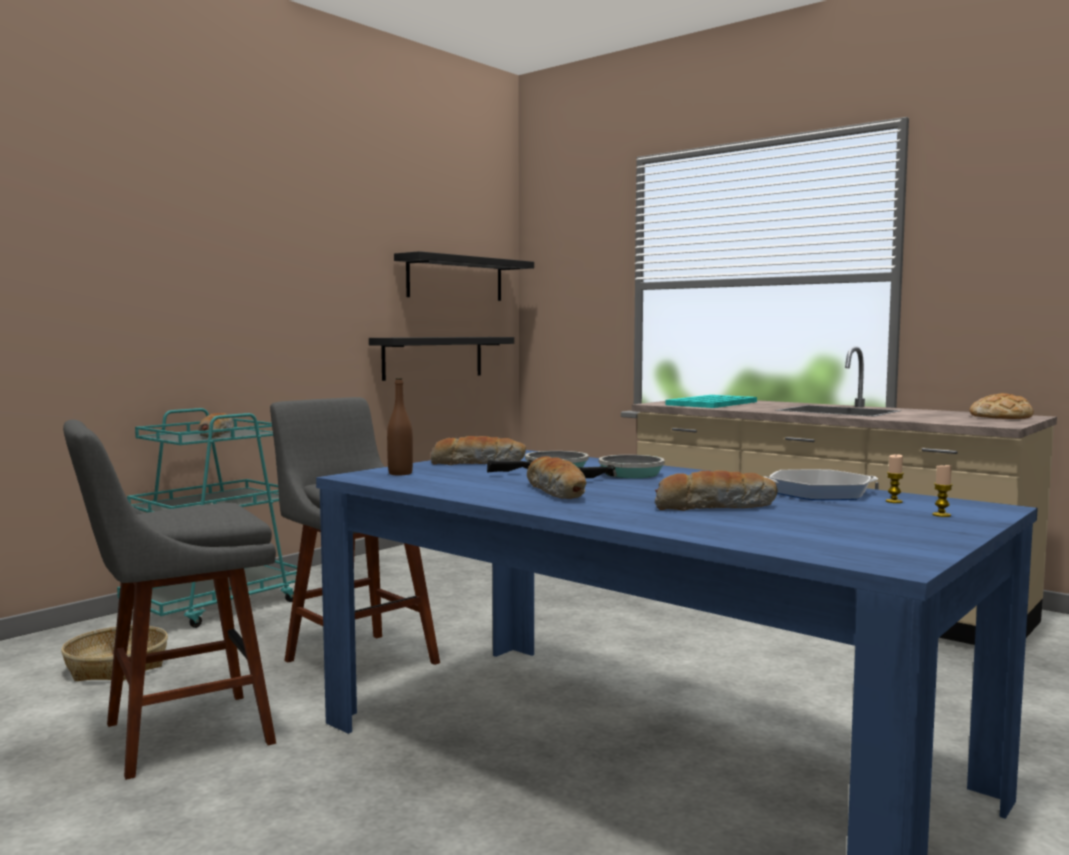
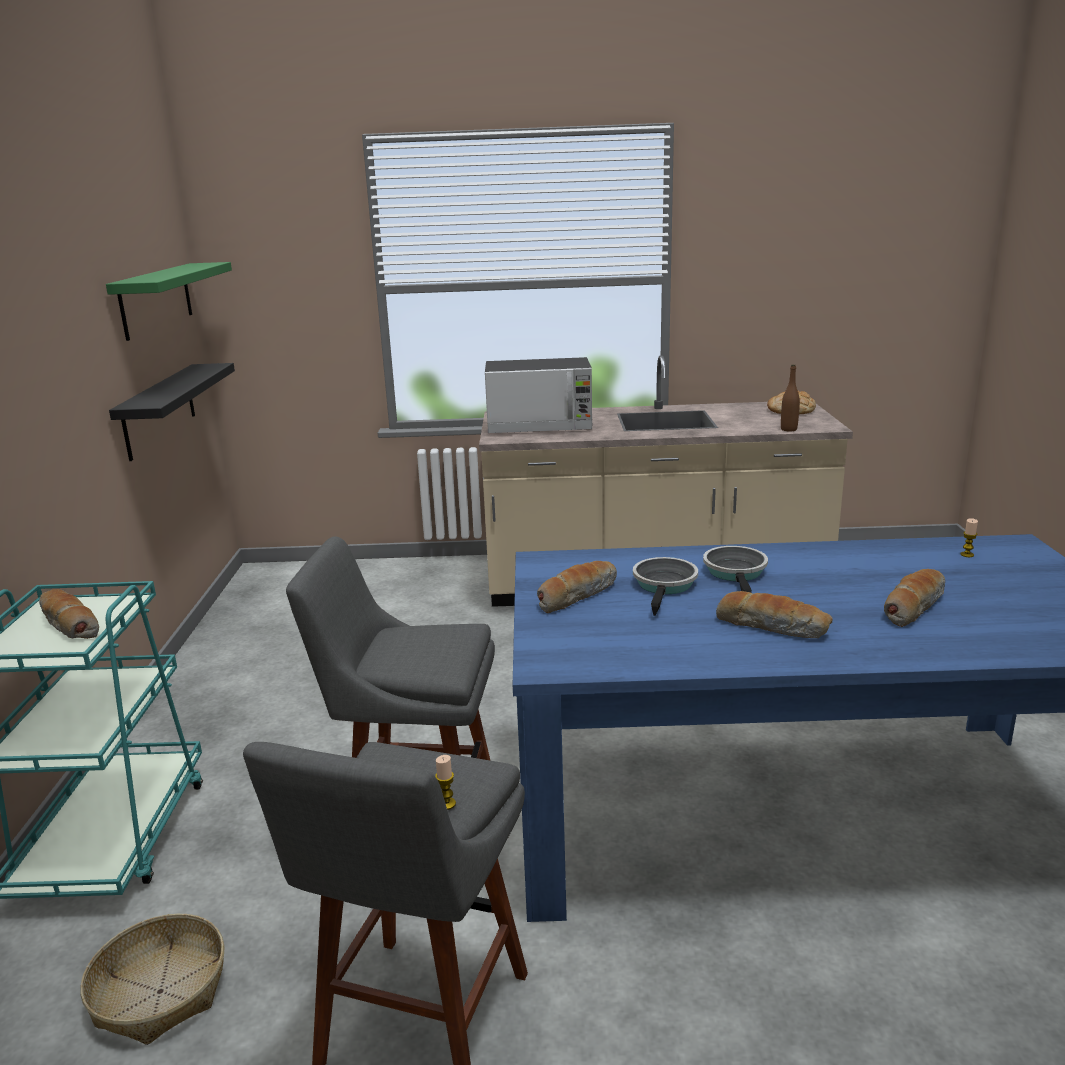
camera: 40 degrees left, 15 degrees up
(400, 473) = (570, 644): brown bottle -> brown bottle (788, 429)
(455, 278) = (156, 299): black shelf -> green shelf
(712, 403) = (540, 426): turquoise tray -> microwave
(819, 493) = (906, 557): frying pan -> none
(941, 515) = (1027, 565): candle -> candle (446, 804)

